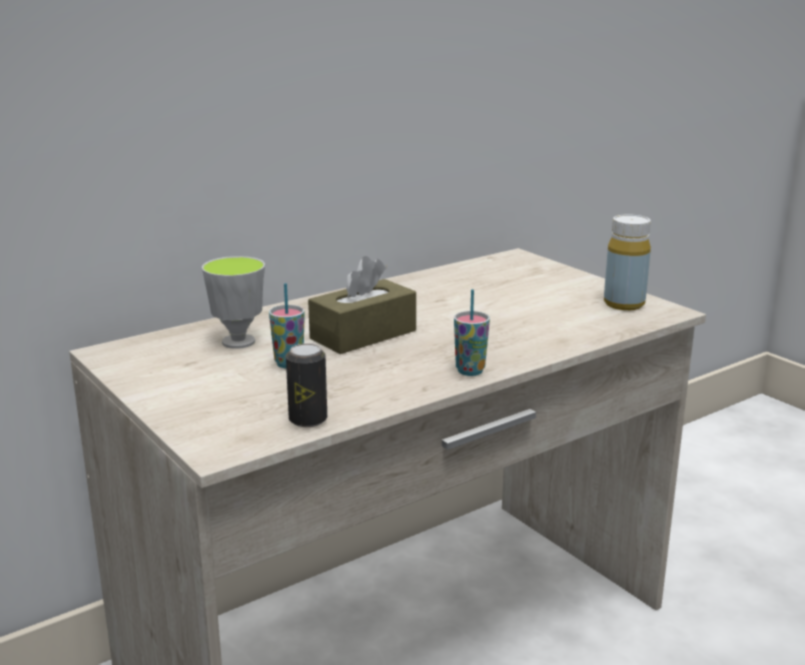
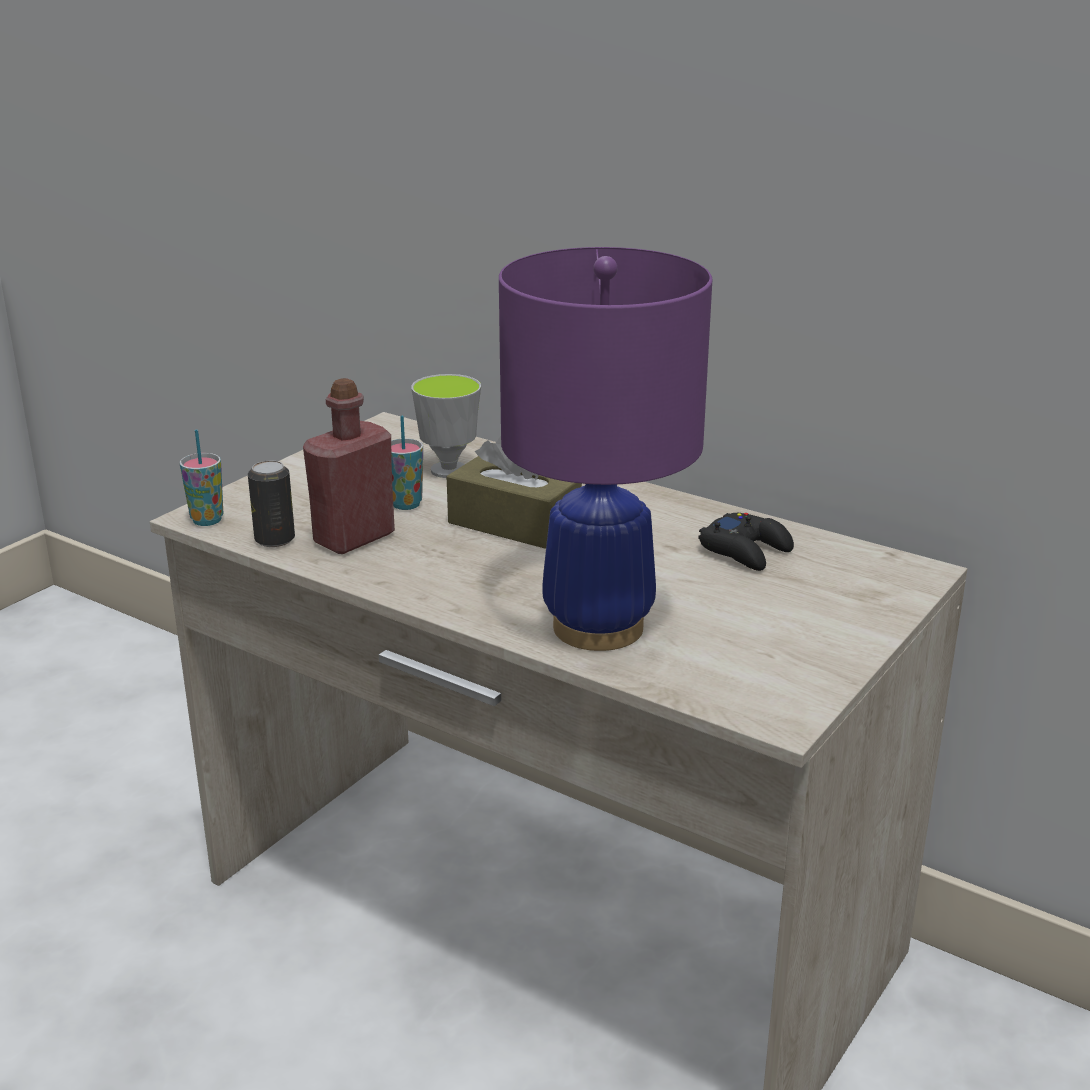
camera: 70 degrees right, 5 degrees up
(335, 389) = (354, 538): none -> red bottle
(461, 284) = (746, 550): none -> black game controller
(470, 371) = (443, 599): cup -> cup (207, 520)
(539, 334) = (597, 627): none -> purple table lamp
(624, 304) = (778, 677): yellow bottle -> none

